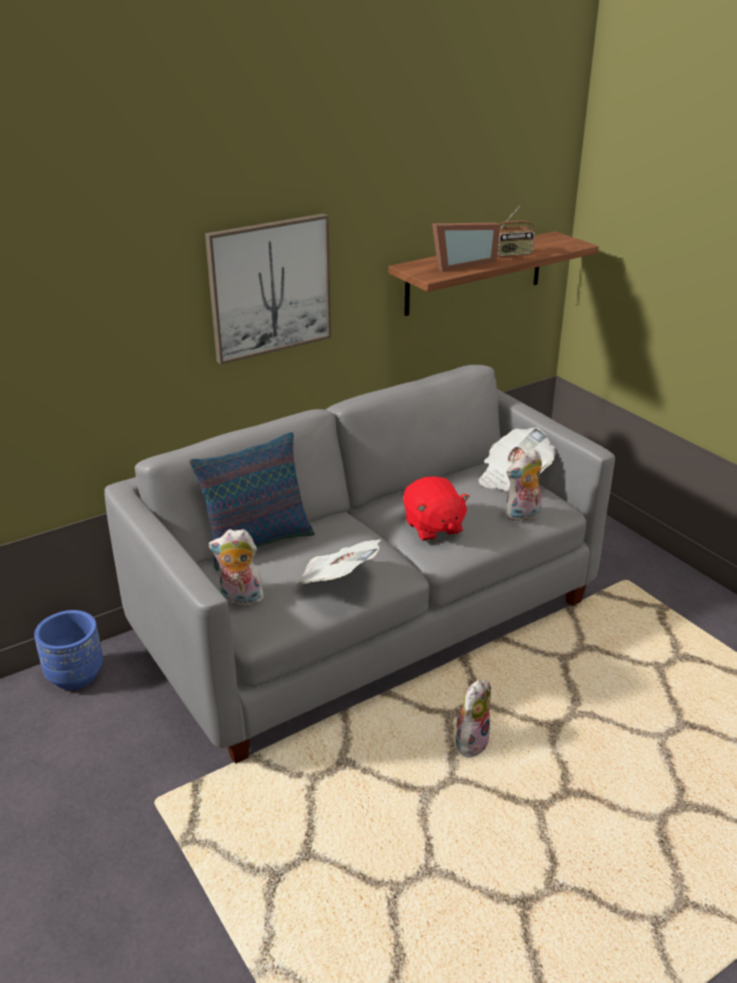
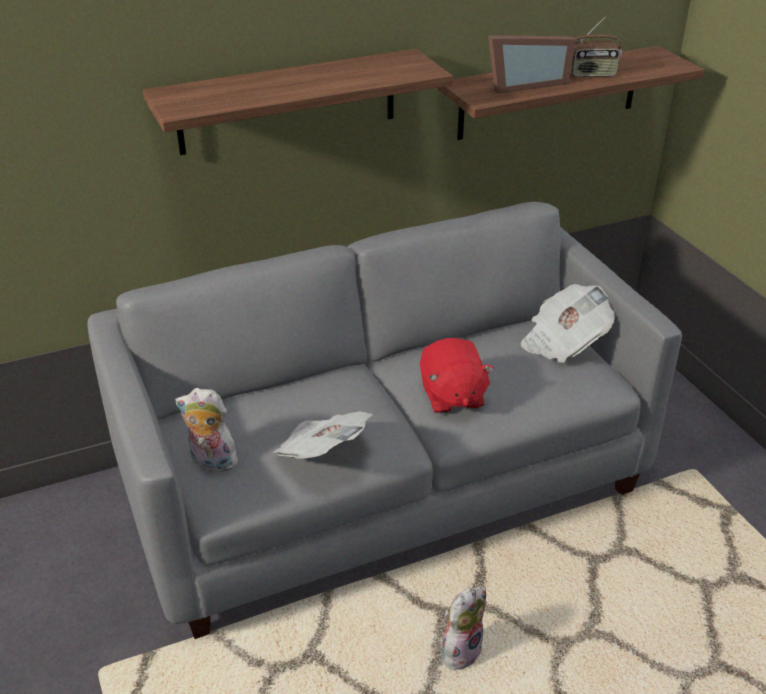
camera: 10 degrees right, 5 degrees up
(75, 676) = (56, 510): blue planter -> none
(258, 544) = (250, 396): blue pillow -> none
(269, 287) = (288, 102): picture -> shelf
(523, 516) = (561, 393): plush toy -> none

